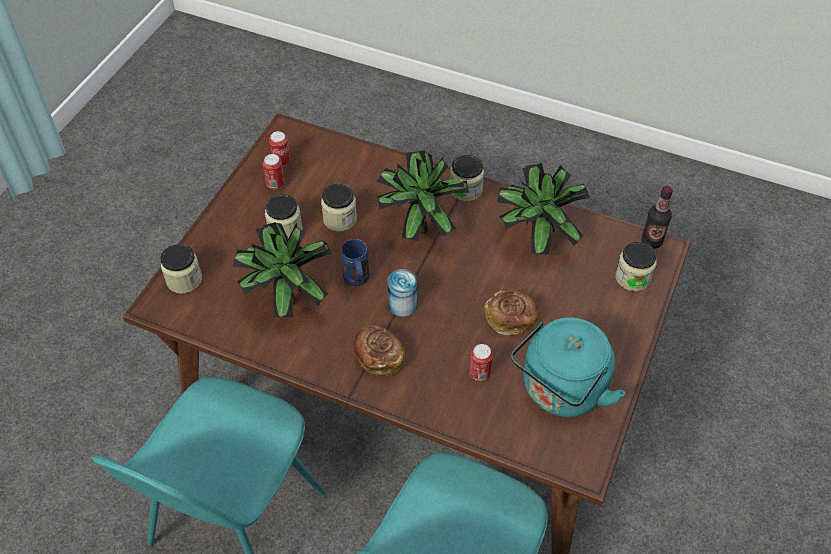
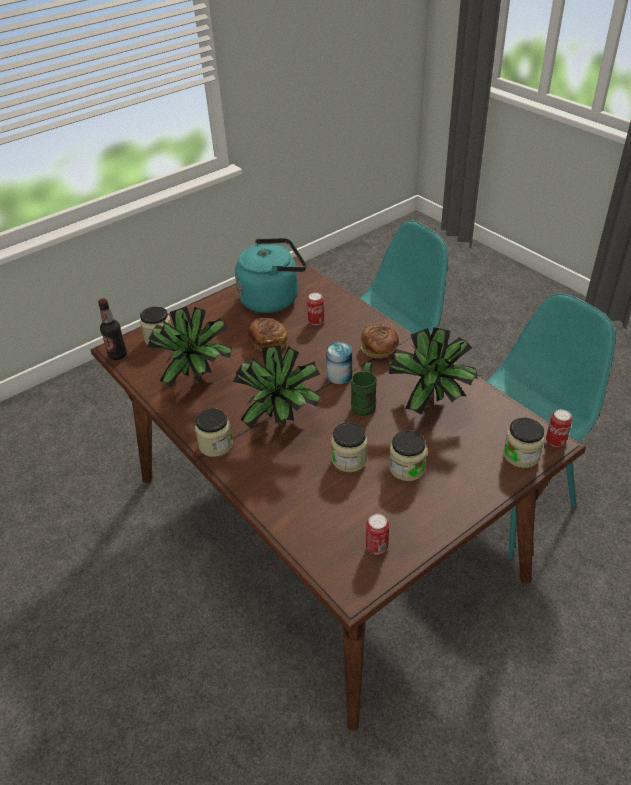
camera: 150 degrees left, 10 degrees down
(275, 184) = (395, 521): can -> can (555, 441)
(357, 281) = (365, 403): blue mug -> green mug

